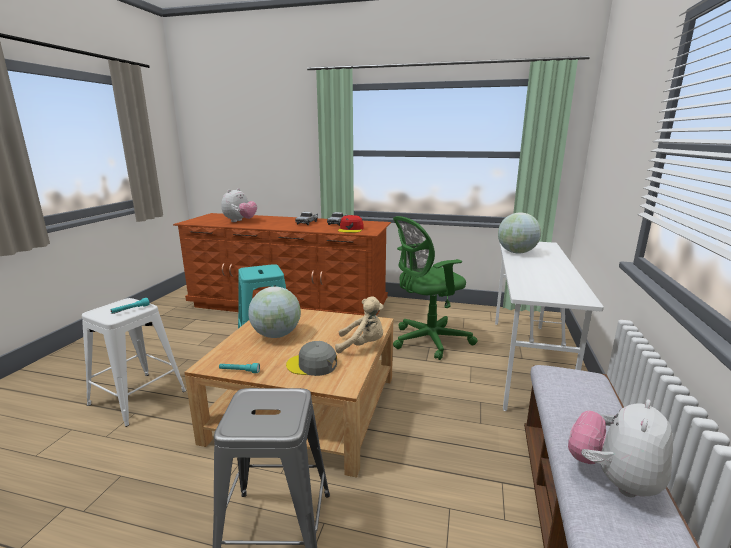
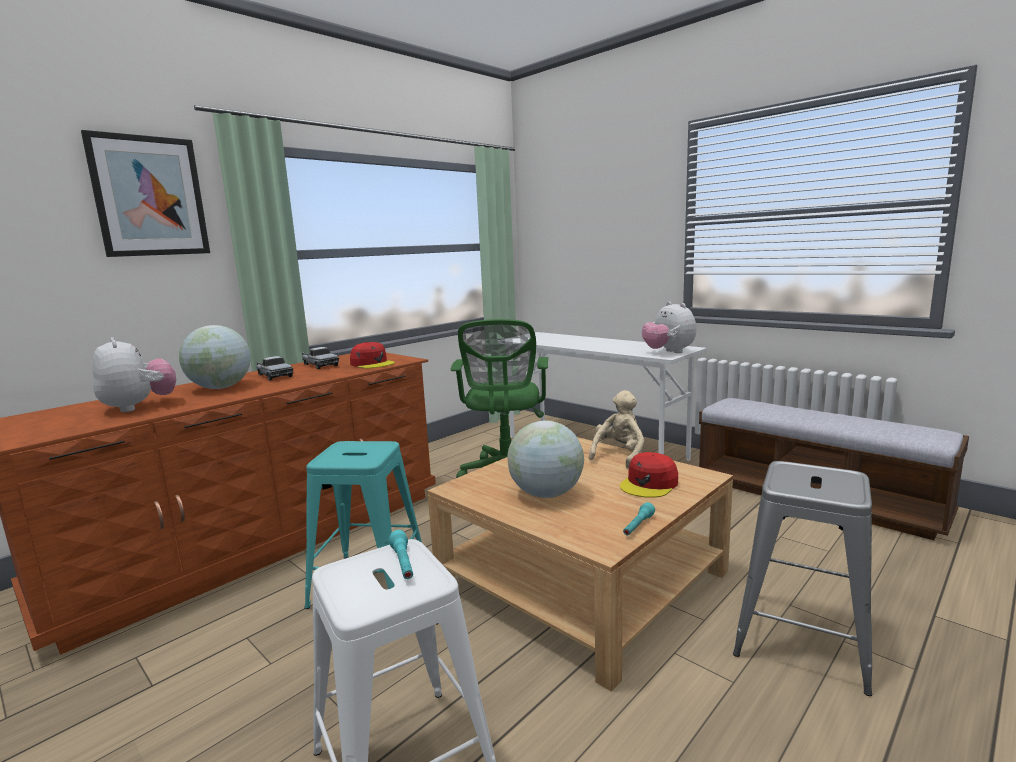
camera: 60 degrees left, 5 degrees down
(290, 119) = (149, 196): none -> picture
(312, 365) = (649, 484): grey cap -> red cap
(516, 252) = (549, 342): globe -> globe (221, 388)
(613, 479) = (861, 423): plush toy -> plush toy (668, 352)

